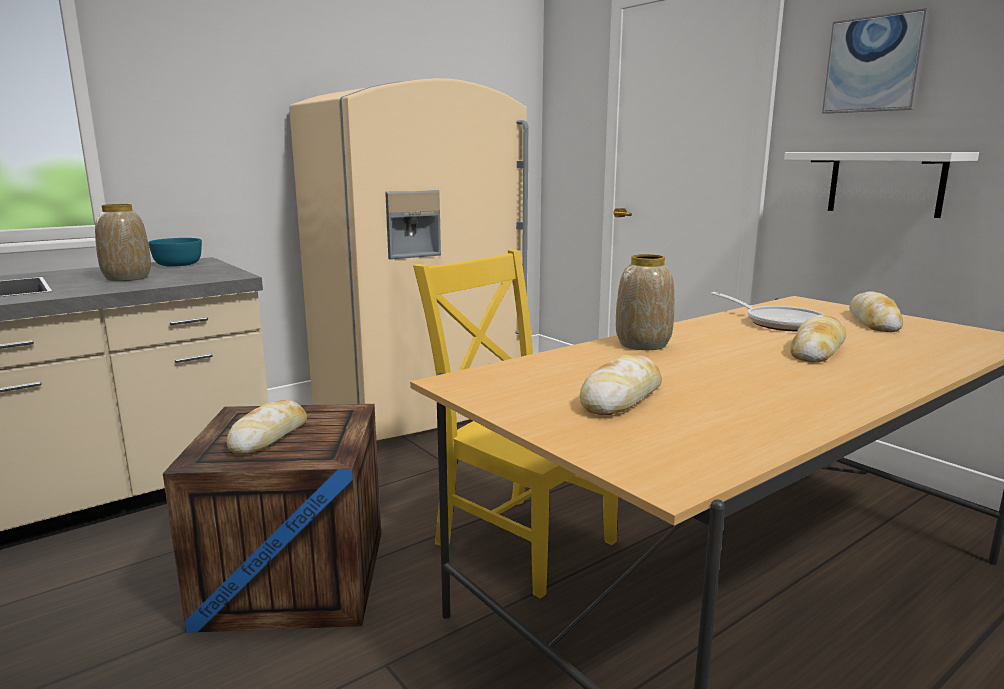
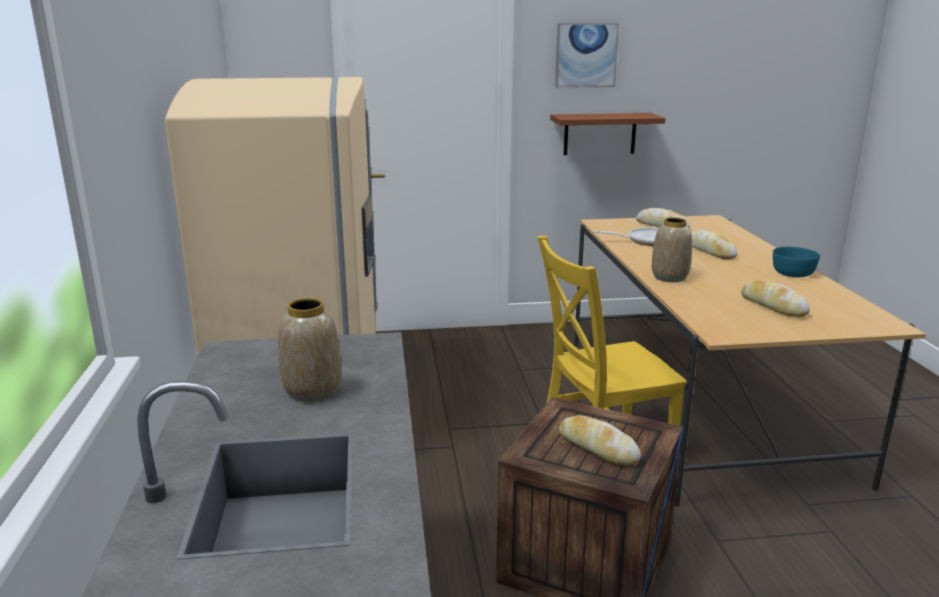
camera: 60 degrees left, 5 degrees up
(177, 264) = (241, 362): turquoise bowl -> turquoise bowl (793, 273)
(885, 183) = (599, 134): white shelf -> brown shelf

